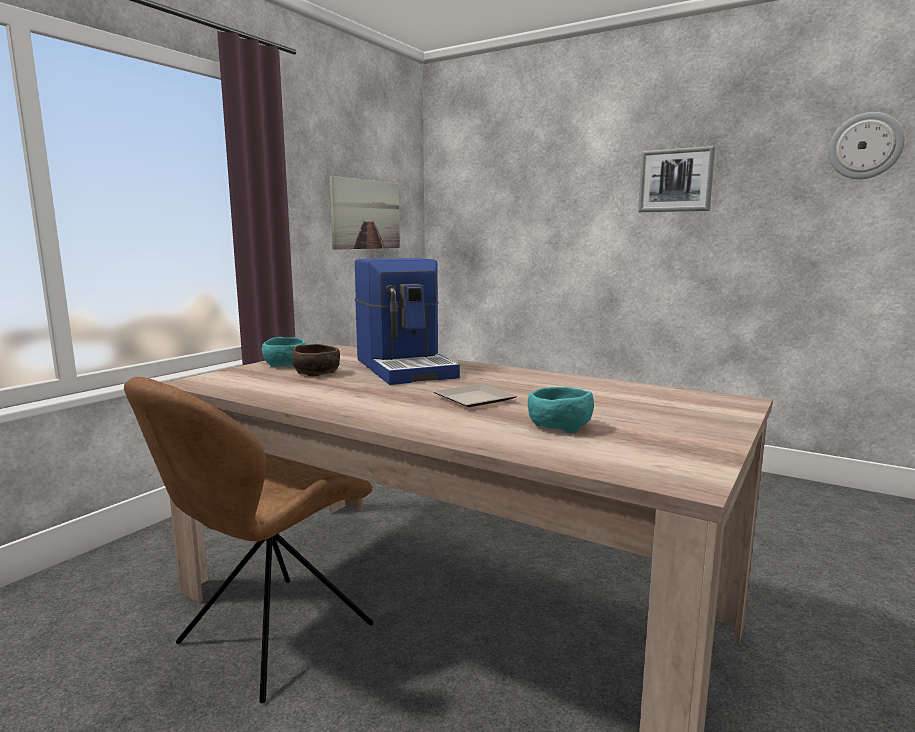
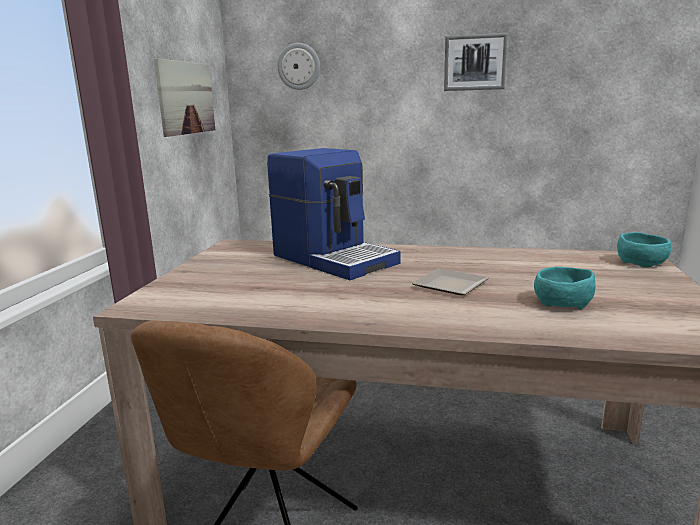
camera: 20 degrees left, 5 degrees up
(286, 364) = (207, 270): turquoise bowl -> turquoise bowl (642, 262)
(318, 373) = (257, 276): brown bowl -> none
(865, 146) = (623, 36): wall clock -> wall clock (299, 66)

